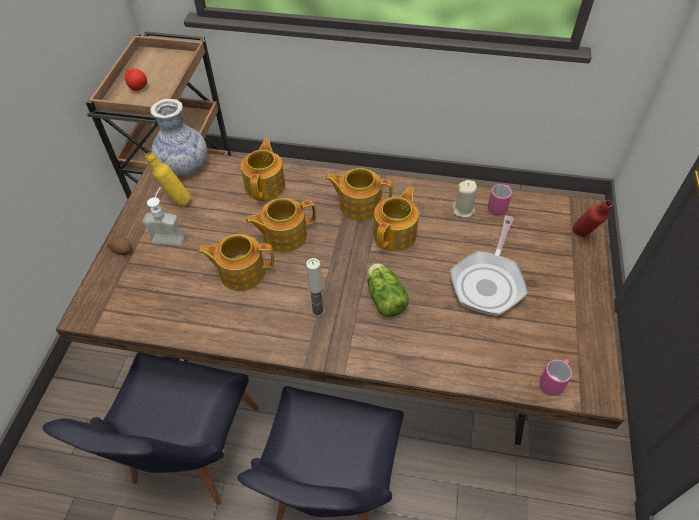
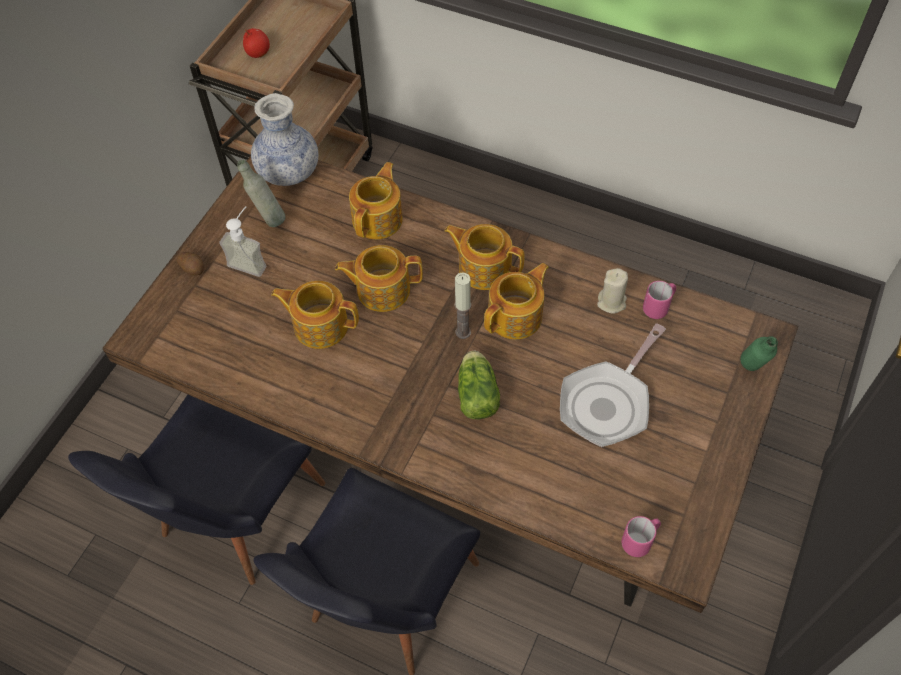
camera: 15 degrees right, 5 degrees up
(177, 202) = (268, 219): yellow bottle -> grey bottle
(318, 311) = (394, 393): candle -> candle (463, 332)
(583, 238) = (750, 372): red bottle -> green bottle

